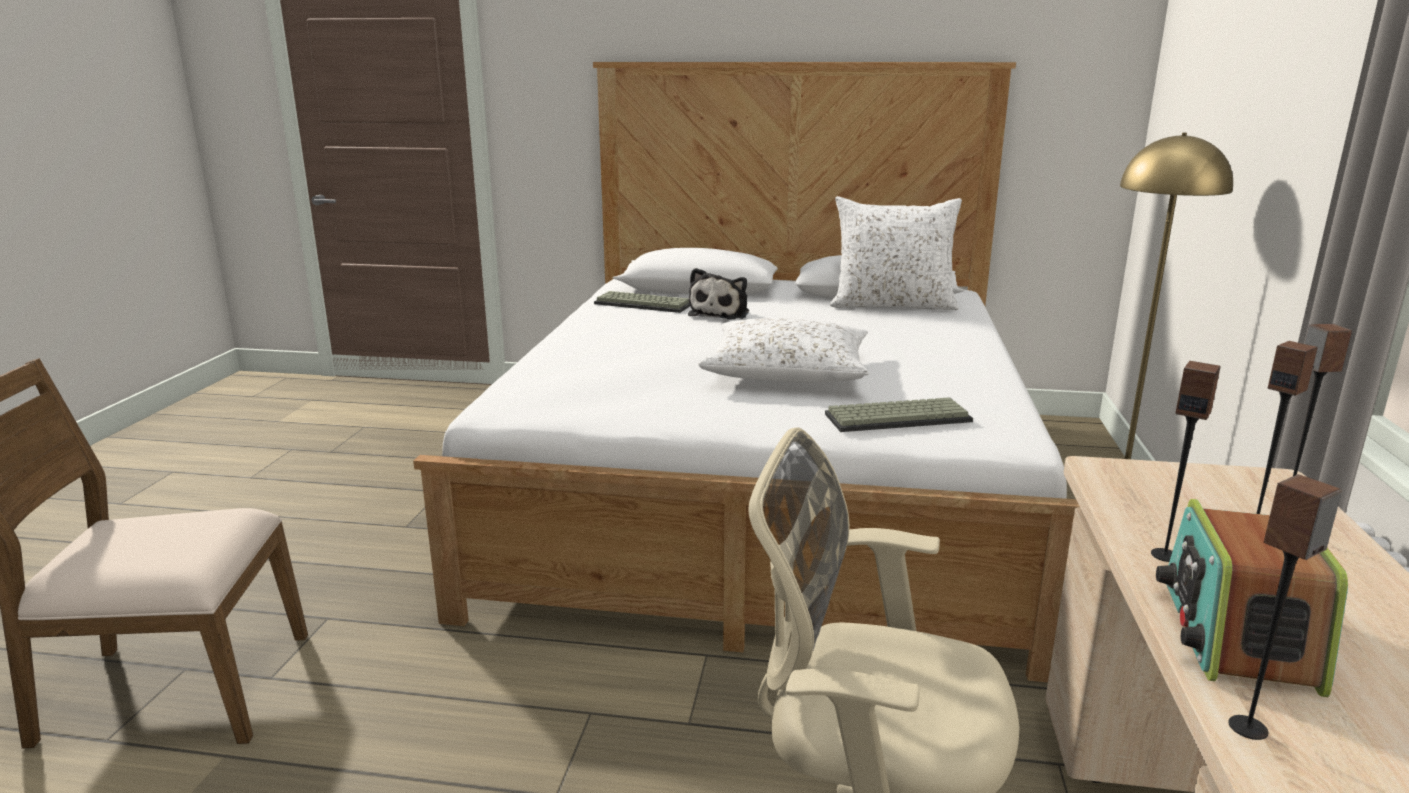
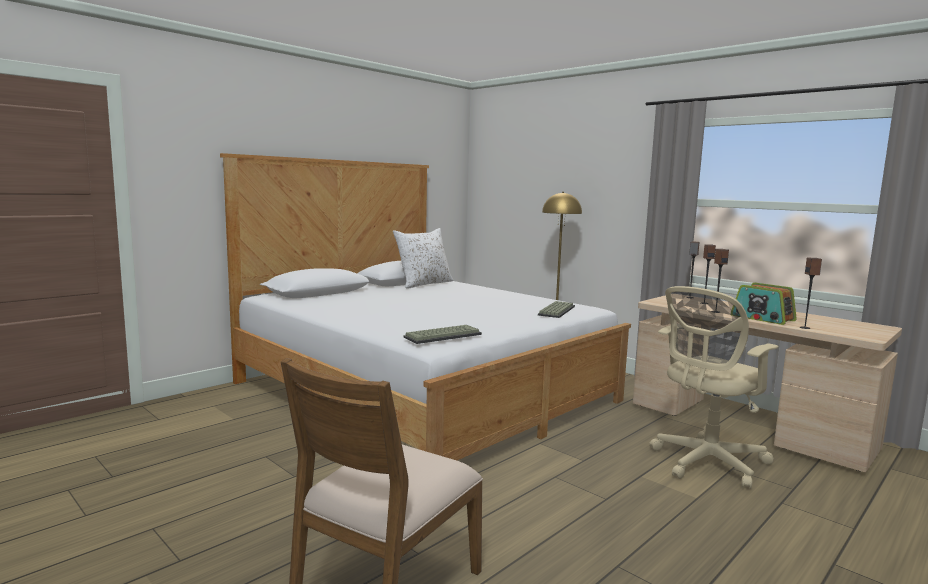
camera: 55 degrees left, 10 degrees down
(644, 304) = (322, 302): keyboard -> keyboard (443, 335)
(721, 313) = (372, 299): plush toy -> none
(788, 373) = (478, 309): white pillow -> none

